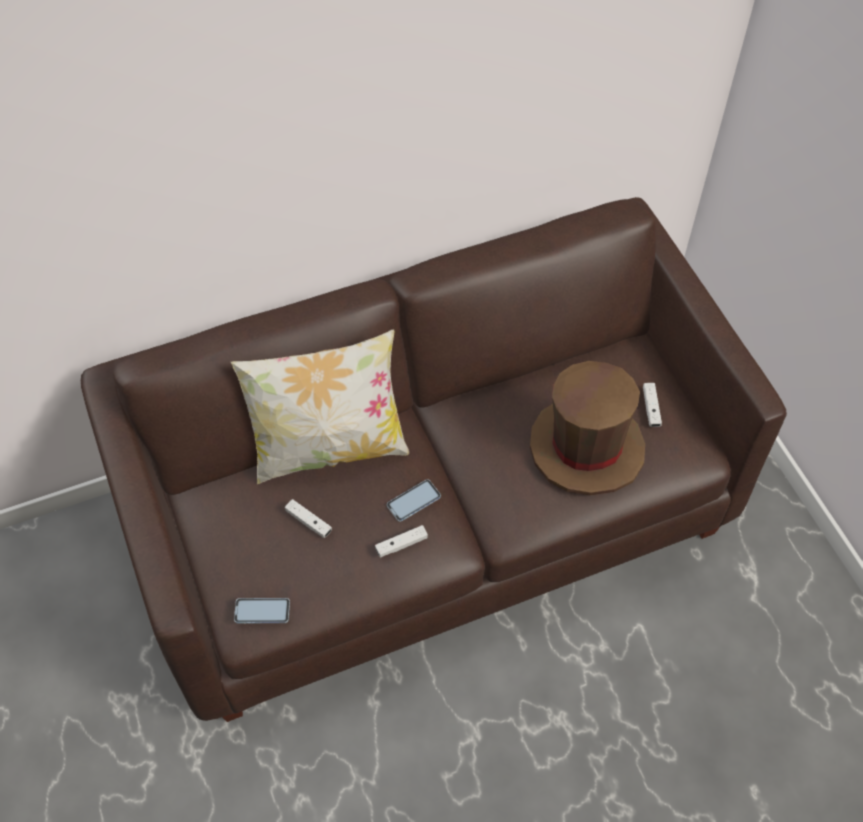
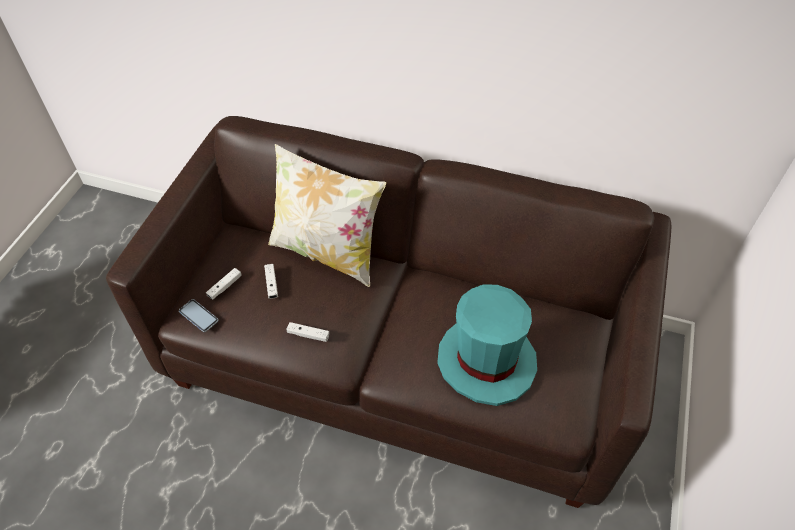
camera: 40 degrees right, 5 degrees down
(413, 501) = (341, 315): phone -> none
(586, 448) = (486, 361): brown hat -> turquoise hat
(651, 408) = (559, 367): white game controller -> white game controller (225, 287)

